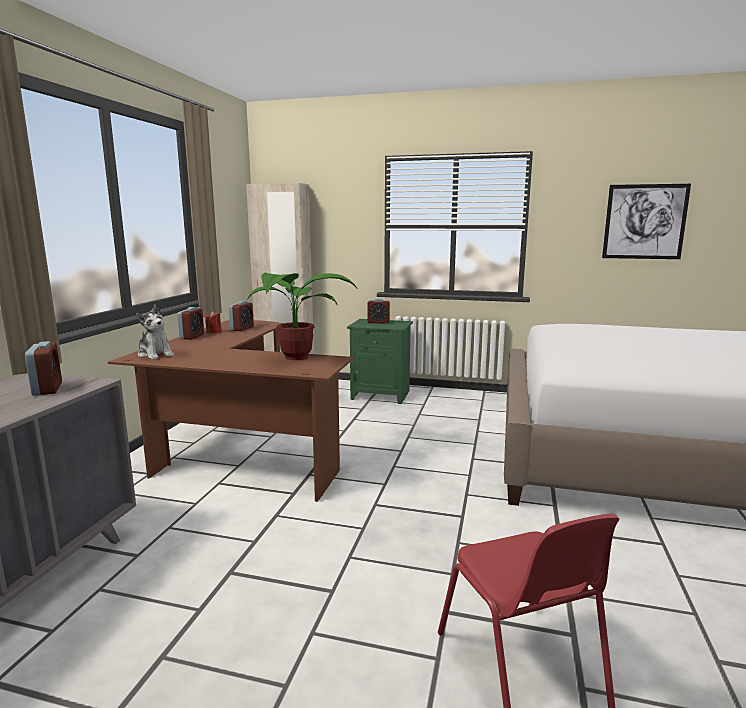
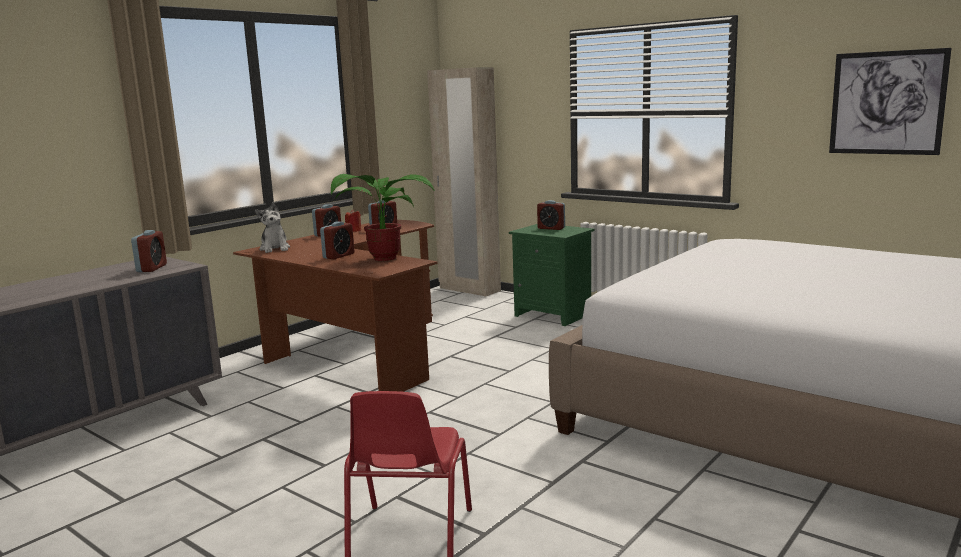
camera: 25 degrees right, 0 degrees up
(243, 358) = (338, 256): none -> alarm clock

